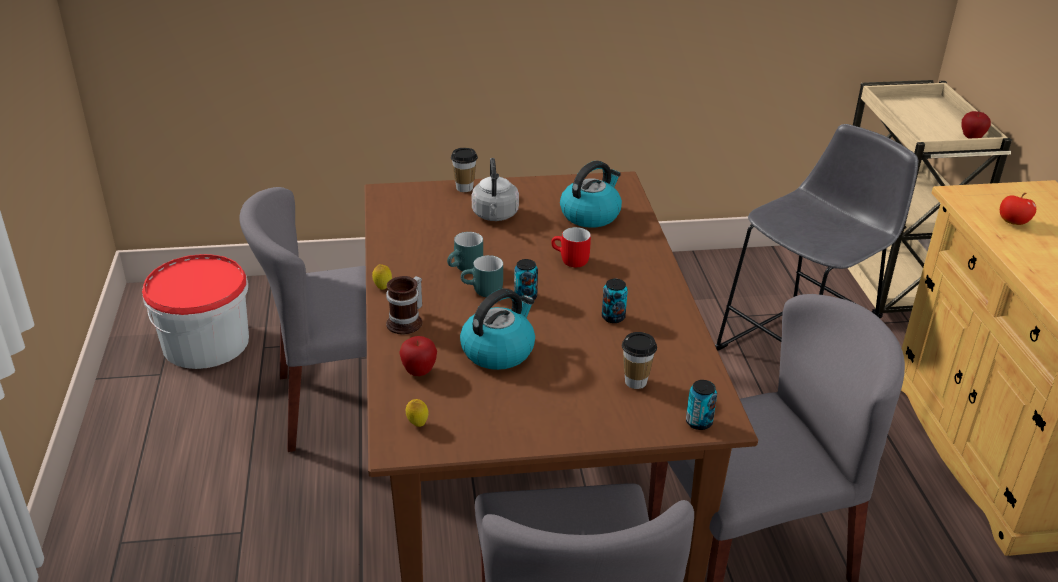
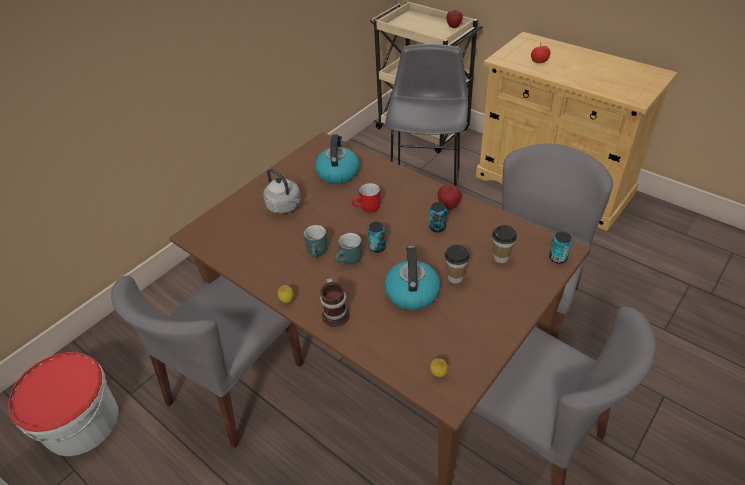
camera: 40 degrees left, 10 degrees up
(419, 372) = (390, 340): apple -> apple (448, 206)
(464, 188) = (240, 200): cup -> cup (455, 277)

